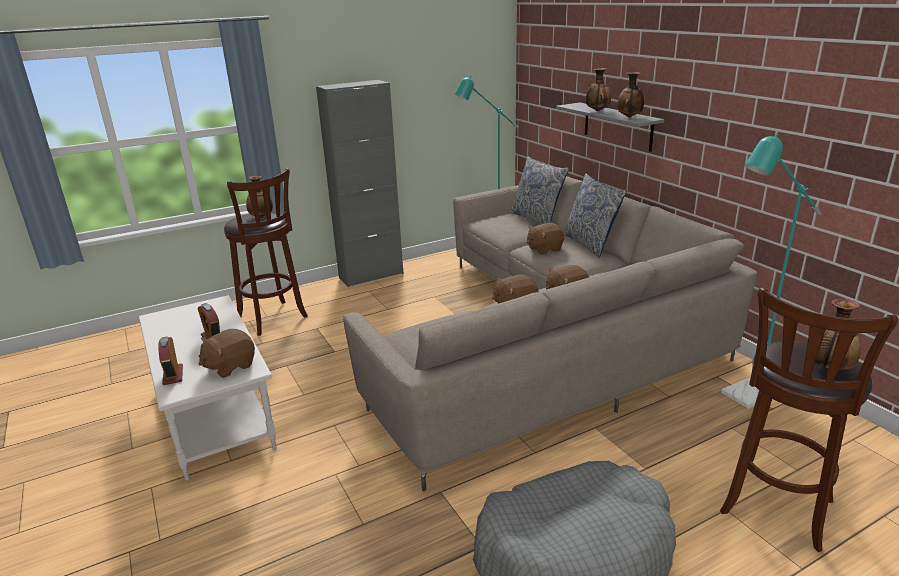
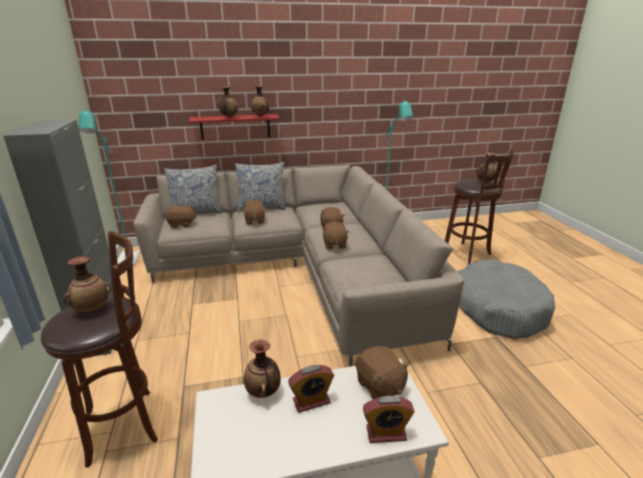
camera: 75 degrees left, 0 degrees up
(225, 318) = (263, 392): none -> vase
(499, 221) = (182, 224): none -> brown plush toy
(617, 126) = (235, 127): grey shelf -> red shelf

